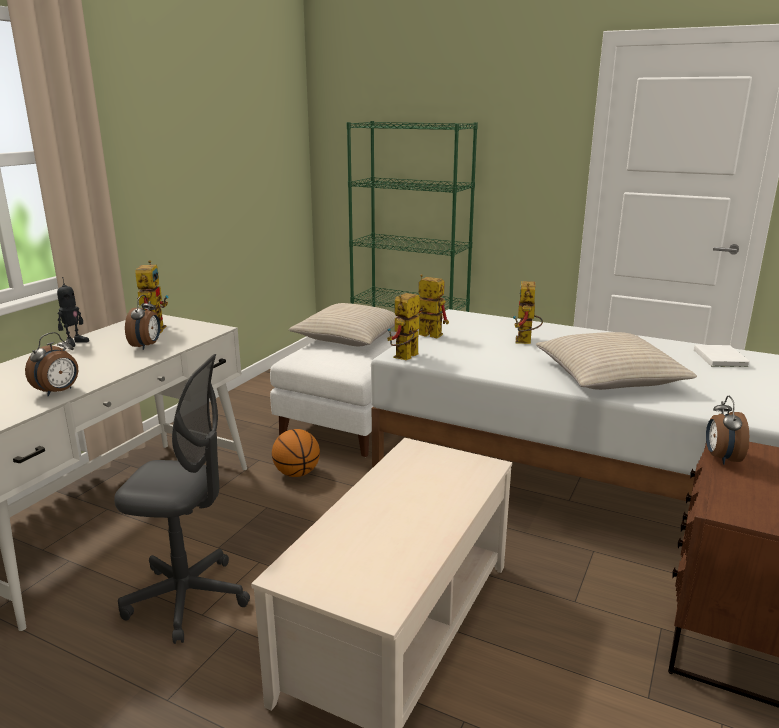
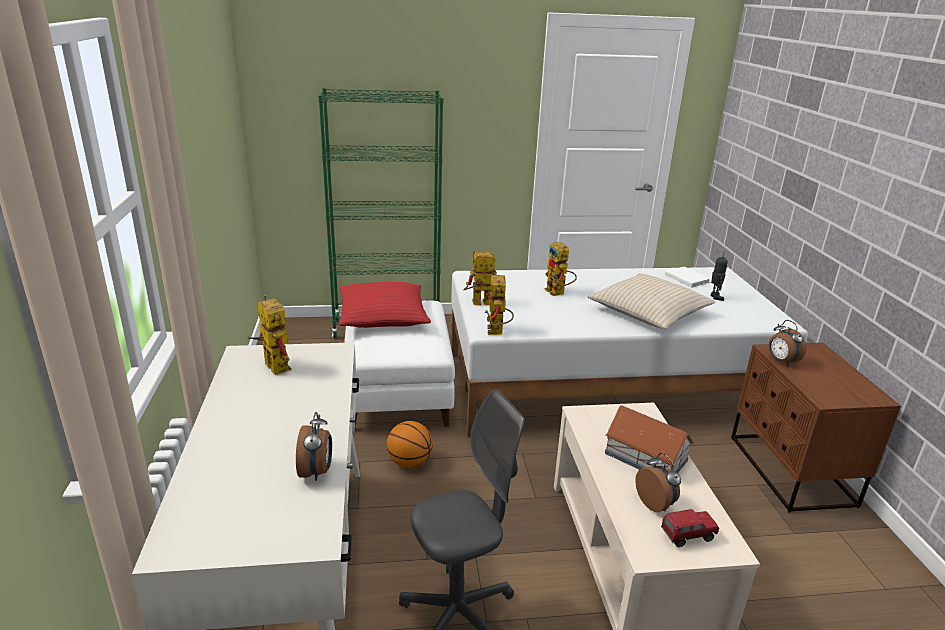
camera: 35 degrees left, 5 degrees up
(74, 342) = (218, 408): toy robot -> toy robot (714, 297)
(146, 346) = (306, 389): alarm clock -> alarm clock (655, 504)
(349, 336) = (383, 316): beige pillow -> red pillow
(351, 579) = (687, 537): none -> toy truck
(422, 501) = (645, 456): none -> toy house

